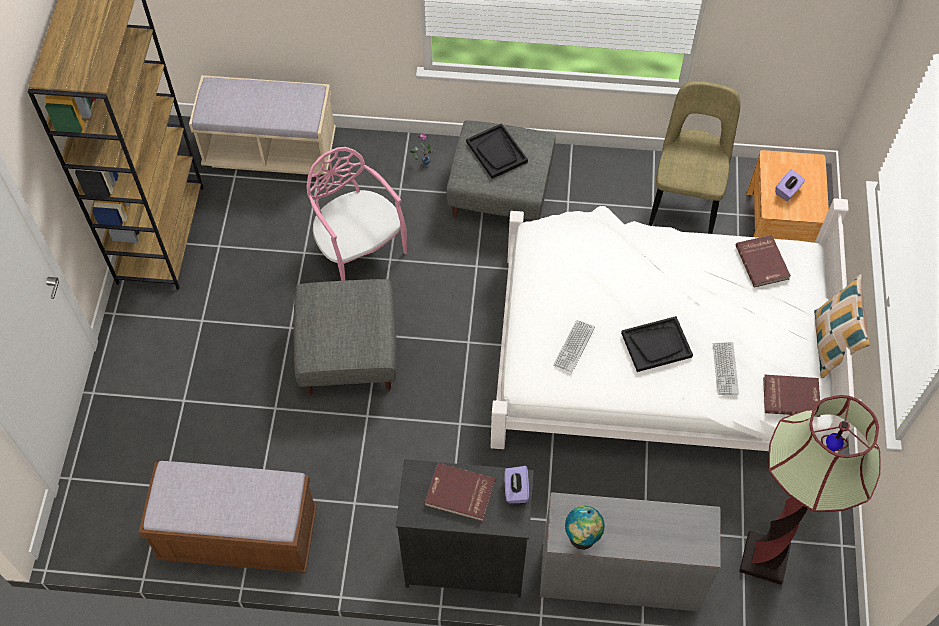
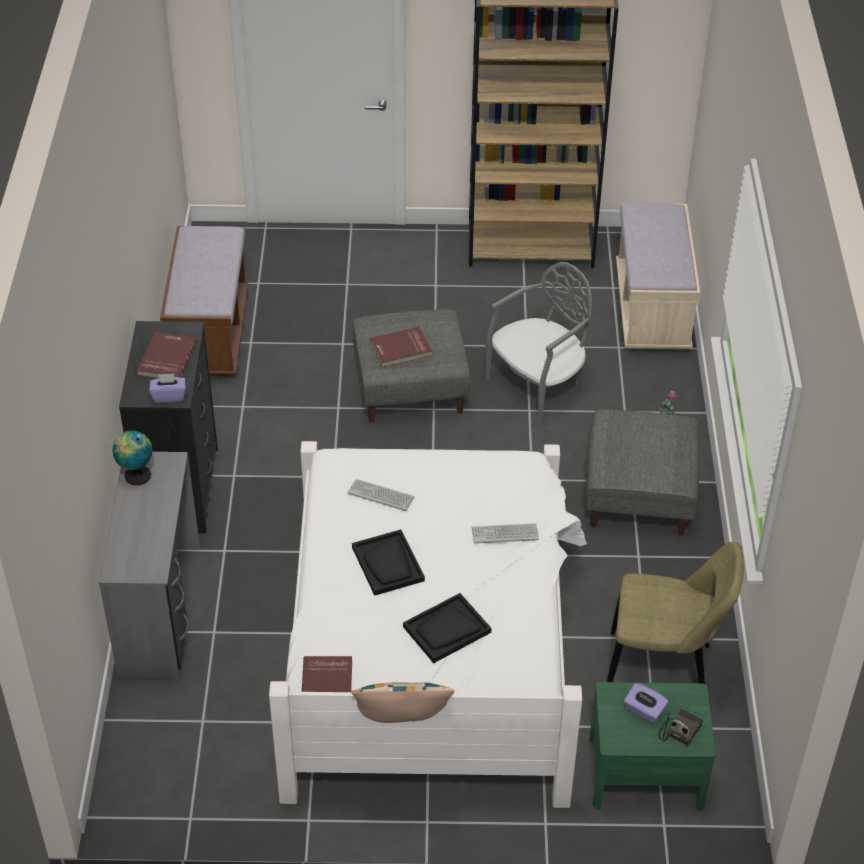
camera: 85 degrees right, 15 degrees down
(359, 249) = (538, 385): pink chair -> grey chair
(497, 152) = (652, 443): black tray -> black tray (446, 630)
(725, 369) = (360, 625): keyboard -> keyboard (505, 534)
(763, 262) = (516, 666): red book -> red book (401, 349)
(764, 558) = (176, 740): floor lamp -> none
(779, 225) = (645, 772): brown nightstand -> green nightstand
(804, 172) = (679, 731): none -> radio

